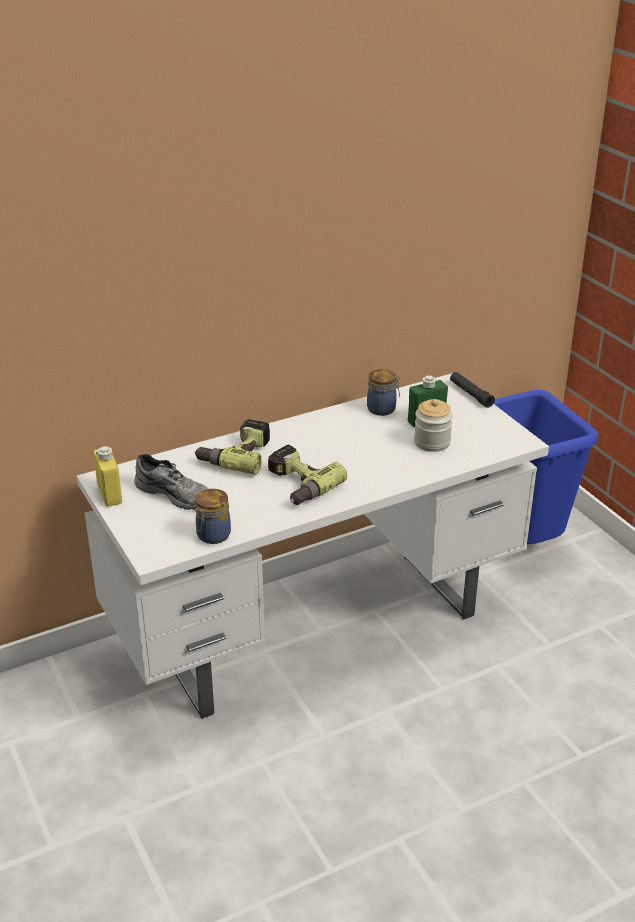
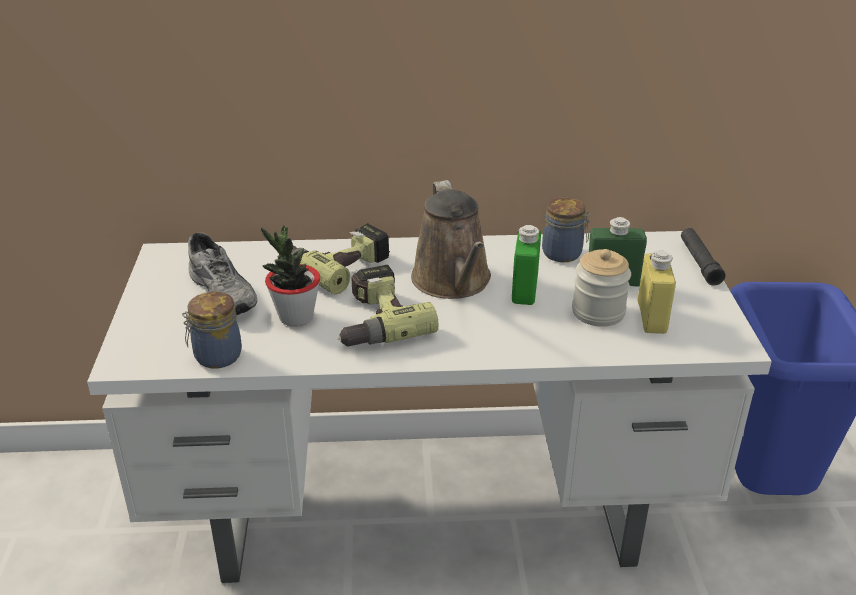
camera: 25 degrees right, 0 degrees up
(110, 494) = (154, 274): yellow bottle -> yellow bottle (651, 317)
(241, 496) = (295, 317): none -> potted plant
(326, 446) = (453, 282): none -> brown watering can
(376, 440) = (524, 290): none -> green bottle

